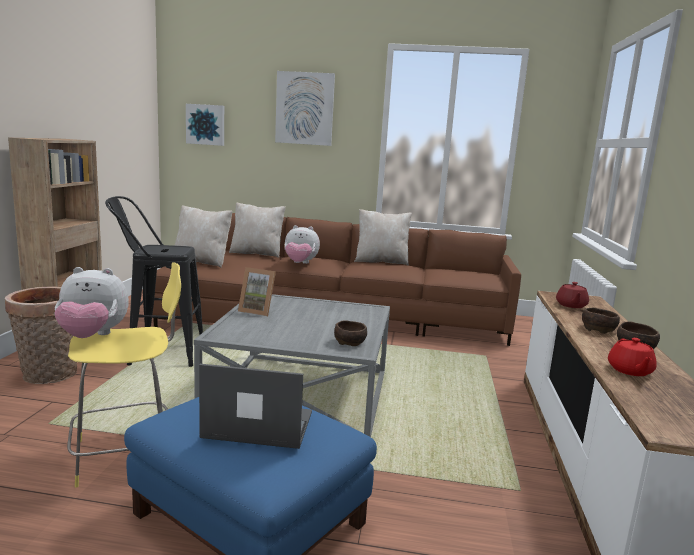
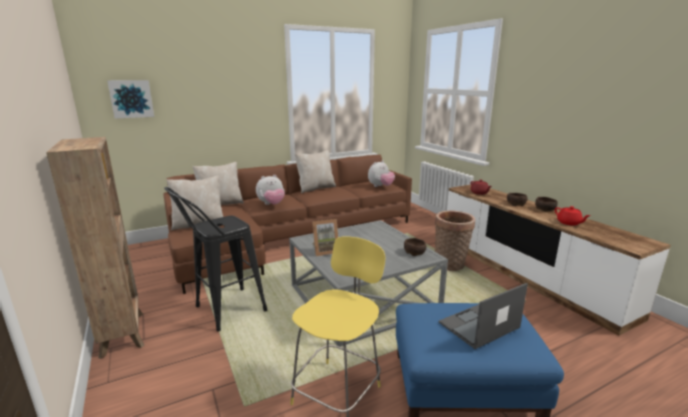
camera: 35 degrees left, 5 degrees up
(48, 376) = (167, 372): basket -> basket (450, 265)
(92, 336) = (311, 317): plush toy -> plush toy (380, 186)
(305, 108) = (225, 78): picture -> none

